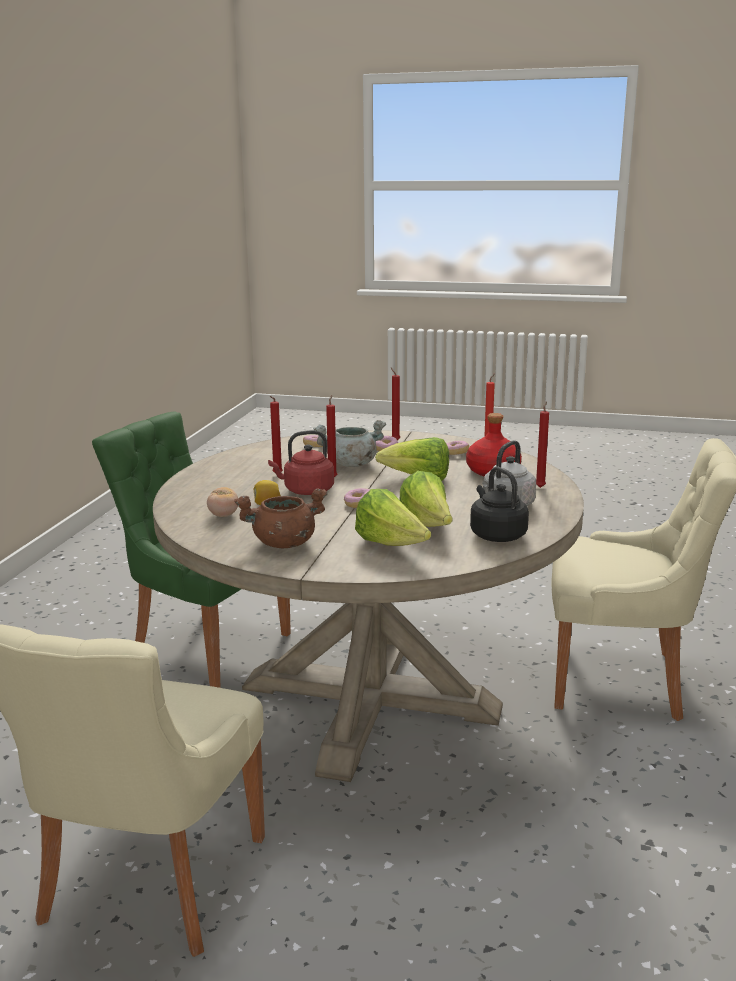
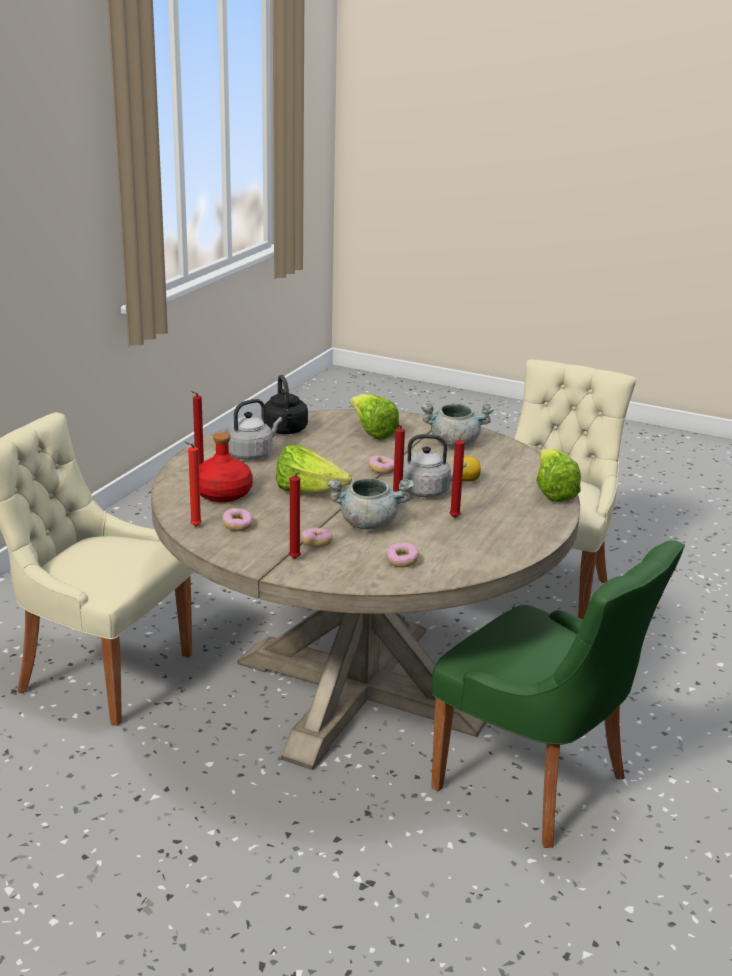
camera: 170 degrees left, 5 degrees up
(223, 515) = (506, 473): tomato -> none
(284, 543) = (454, 442): brown cooking pot -> grey cooking pot
(306, 491) = (427, 491): red kettle -> grey kettle
(427, 526) = (333, 444): lettuce -> lettuce (553, 492)

